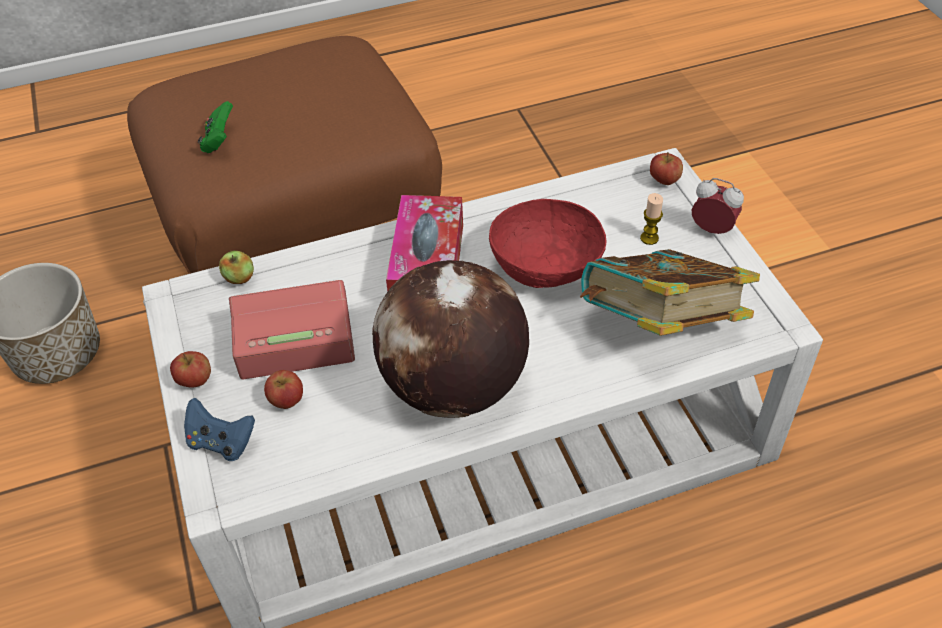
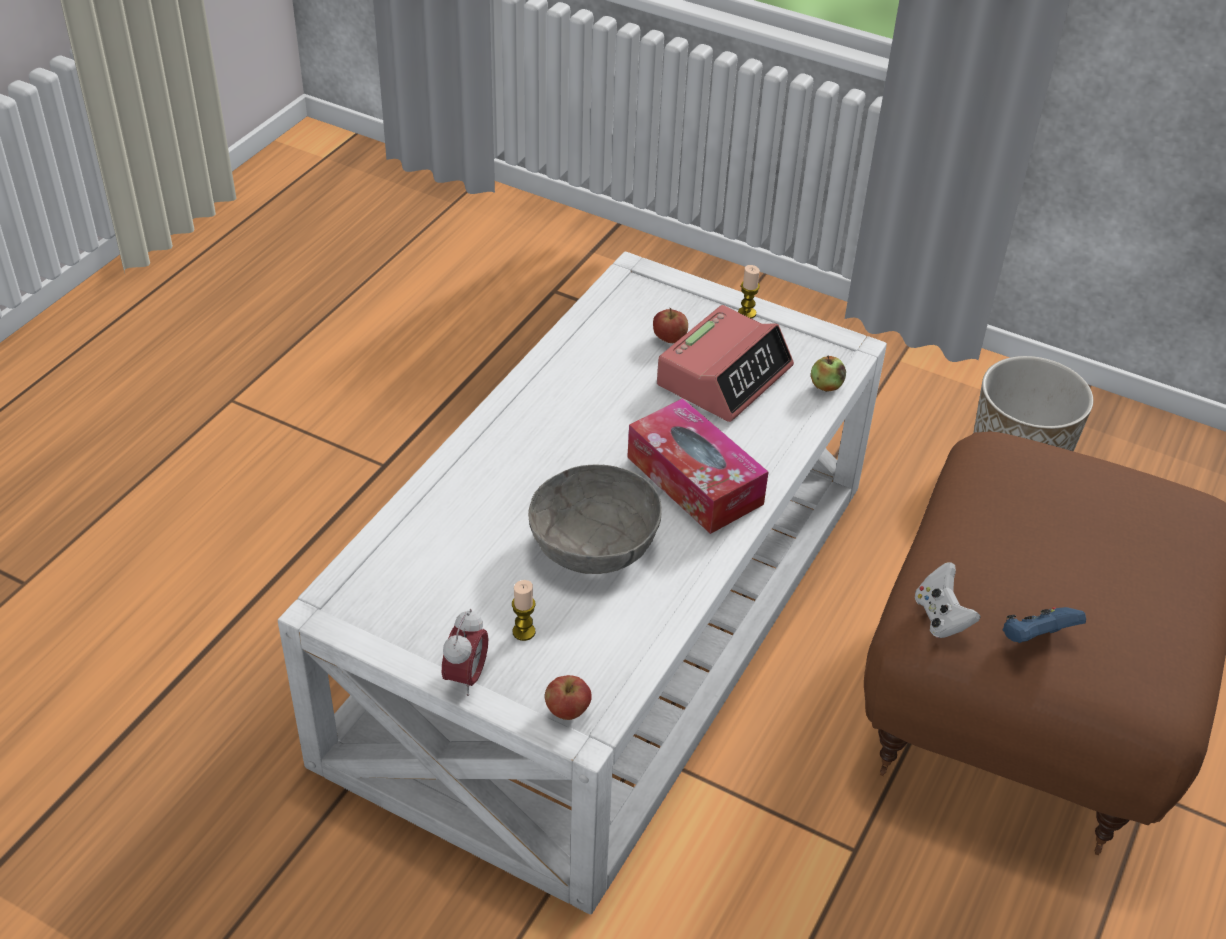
camera: 135 degrees right, 5 degrees down
(195, 381) = (747, 313): apple -> candle
(219, 141) = (1047, 484): green game controller -> none
(221, 442) = (675, 295): blue game controller -> blue game controller (1036, 638)
(388, 122) = (941, 617): none -> white game controller
(453, 387) = (560, 406): globe -> none
(546, 265) = (594, 545): red bowl -> grey bowl
(659, 328) = (438, 545): book -> none
(712, 229) = (466, 677): alarm clock -> alarm clock turned 60 degrees counterclockwise

